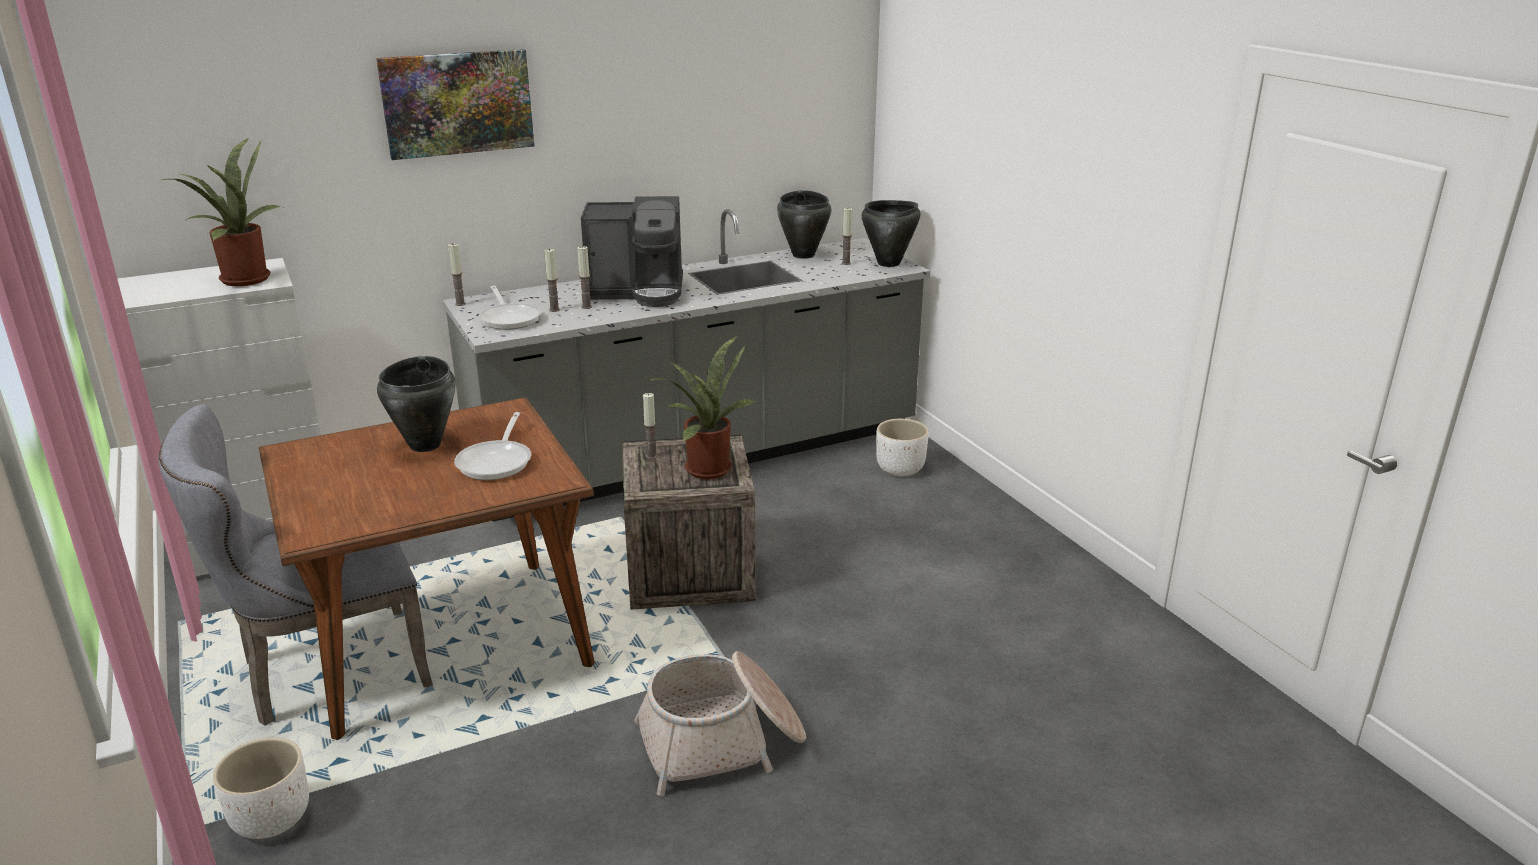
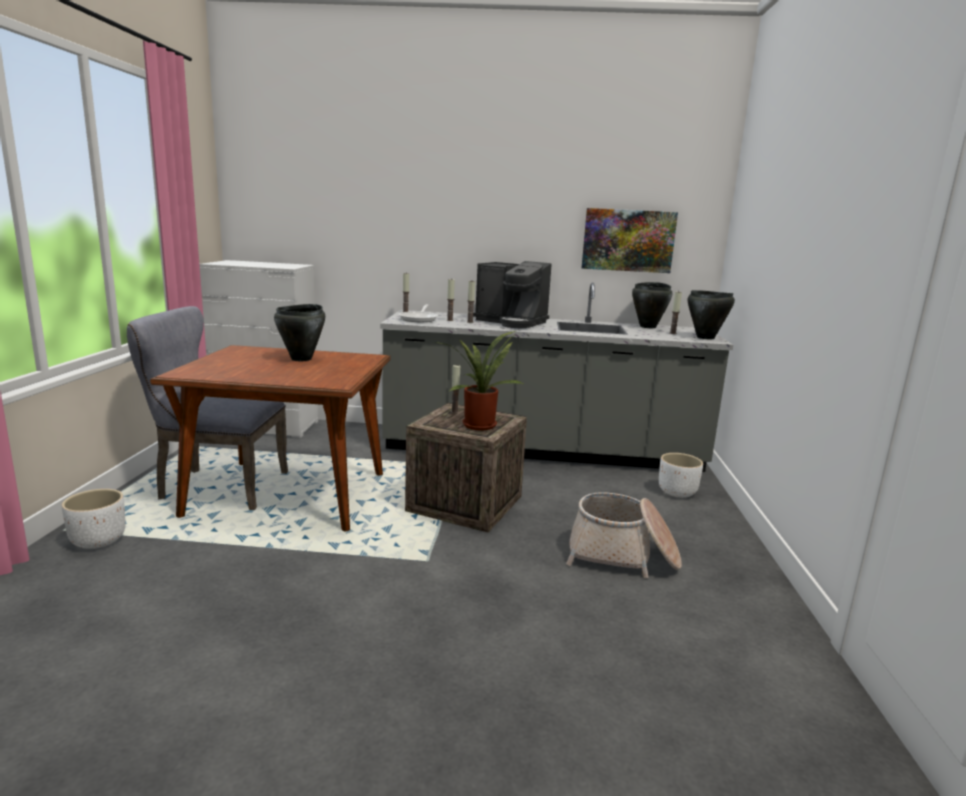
camera: 30 degrees right, 10 degrees down
(242, 279) = (278, 265): potted plant -> none
(457, 103) = (426, 189): picture -> picture (628, 240)
(497, 461) = (322, 371): frying pan -> none
(722, 742) = (367, 603): basket -> basket (622, 555)

